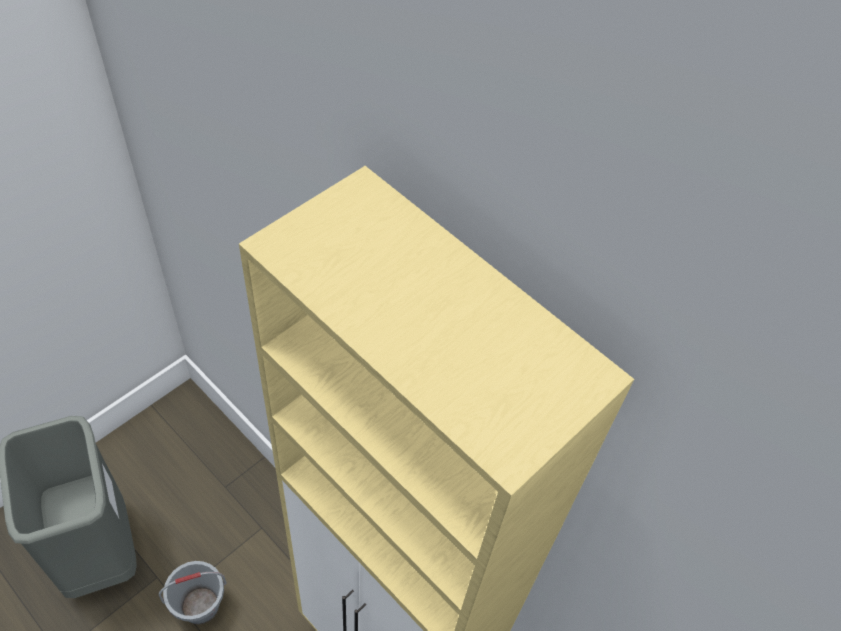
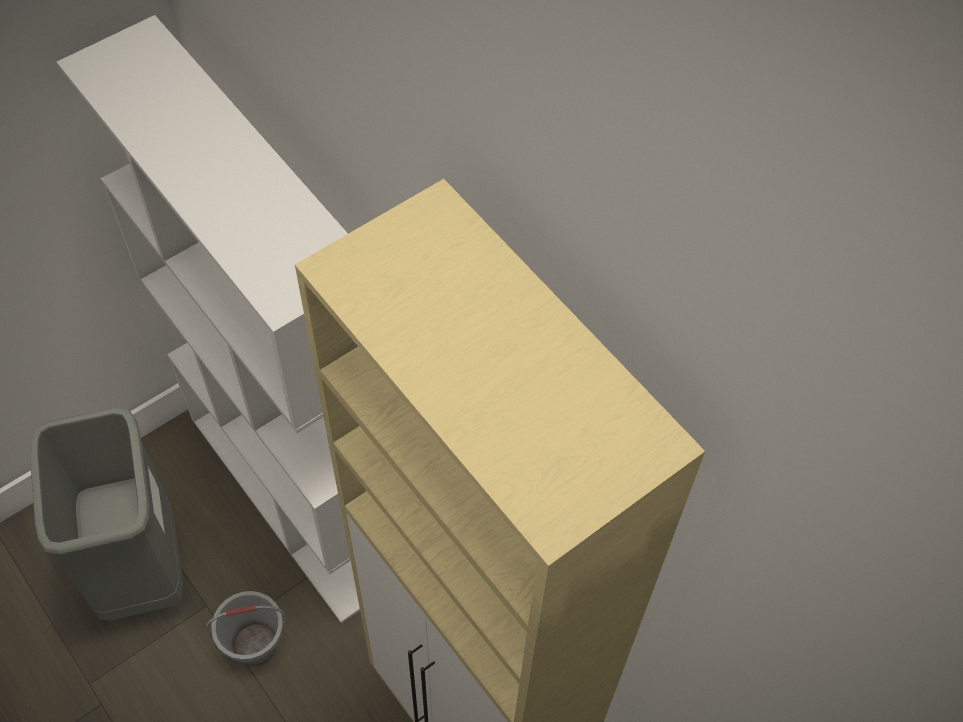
camera: 10 degrees right, 5 degrees up
(227, 480) = (298, 496): none -> white bookcase

